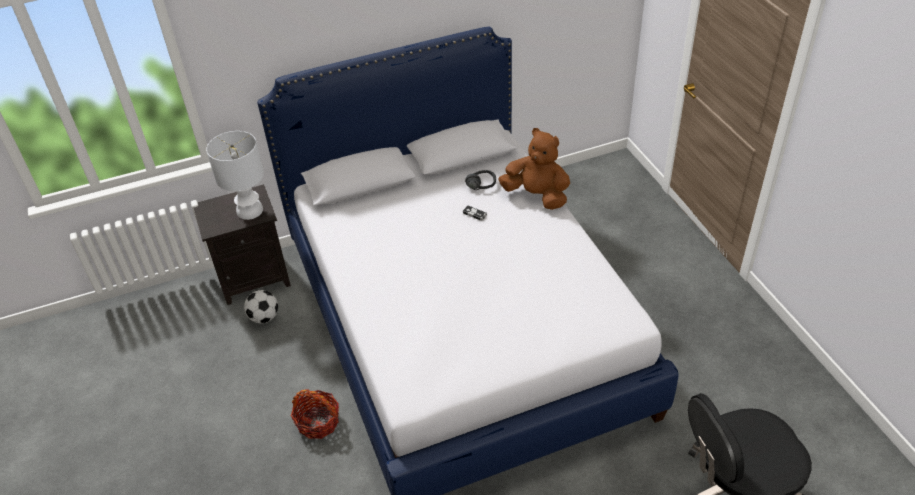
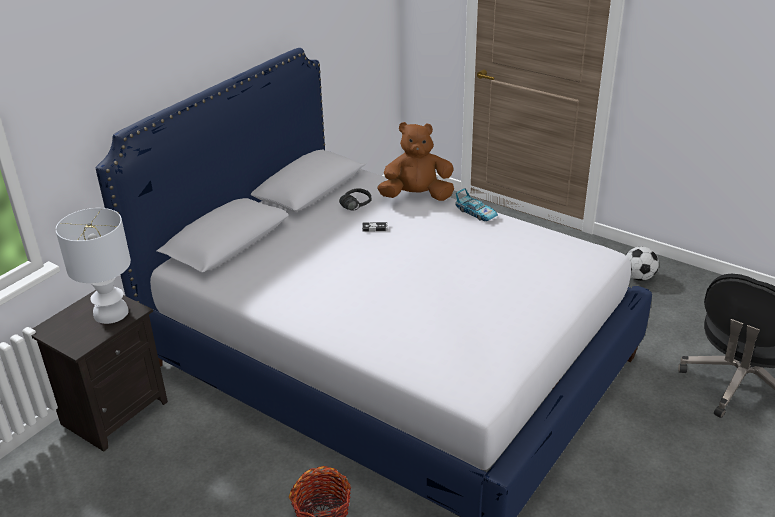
camera: 35 degrees left, 10 degrees down
(264, 317) = (163, 444): football -> football (638, 277)
(568, 233) = (476, 213): none -> toy car

